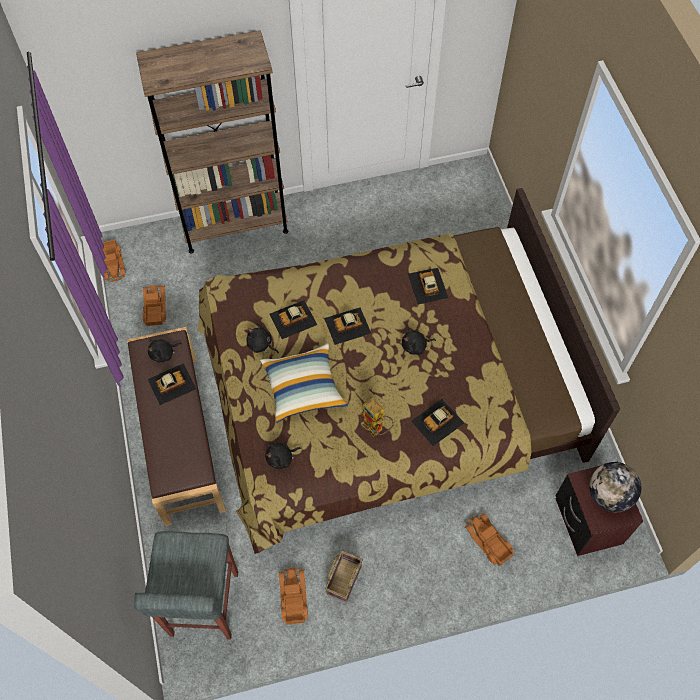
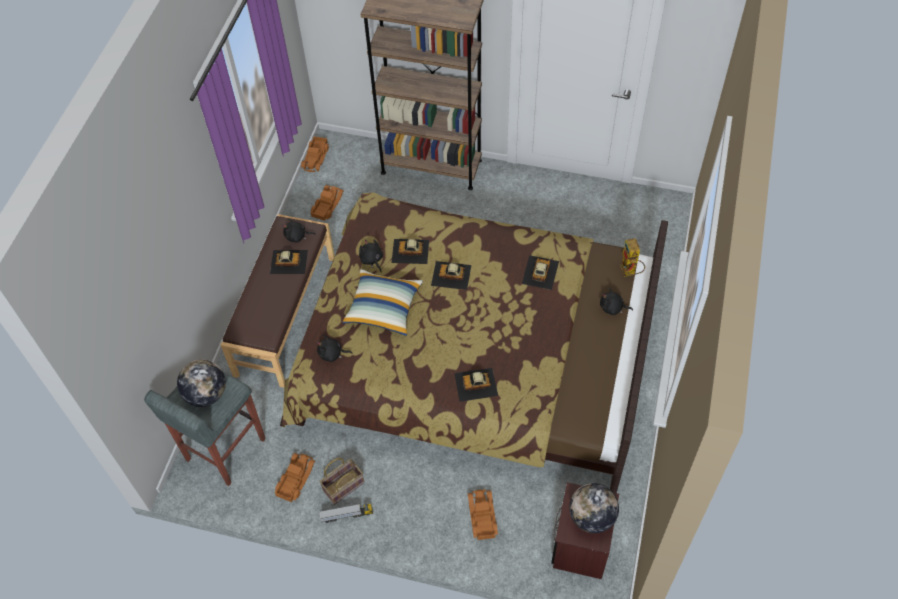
camera: 30 degrees right, 5 degrees down
(186, 565) = (206, 394): none -> globe
(364, 606) = (347, 515): none -> toy truck
(376, 429) = (422, 366): toy robot -> toy robot (630, 272)
(415, 346) = (497, 316): black plush toy -> black plush toy (613, 308)

